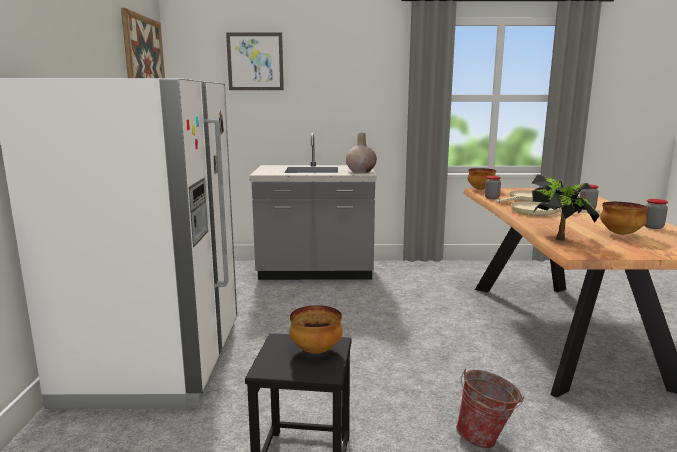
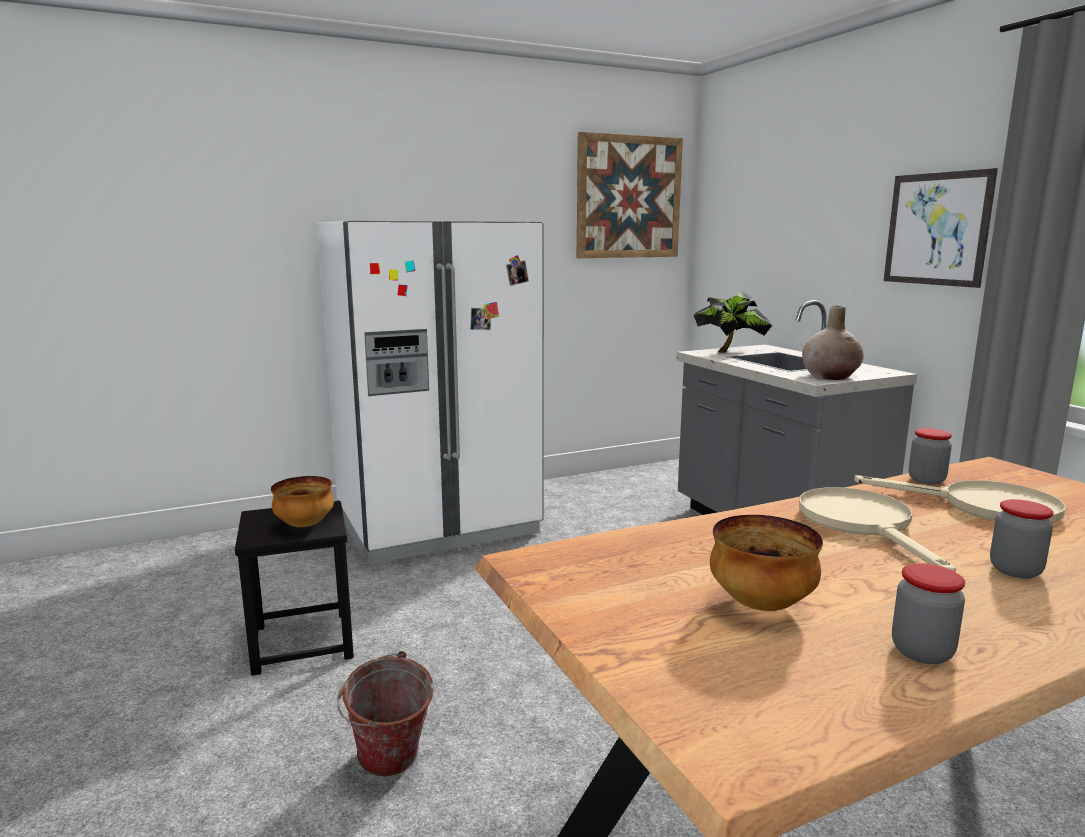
camera: 65 degrees right, 0 degrees up
(255, 61) = (781, 182): picture -> picture (936, 229)
(481, 189) = (1004, 467): bowl -> none
(559, 237) = (641, 545): potted plant -> potted plant (730, 352)

